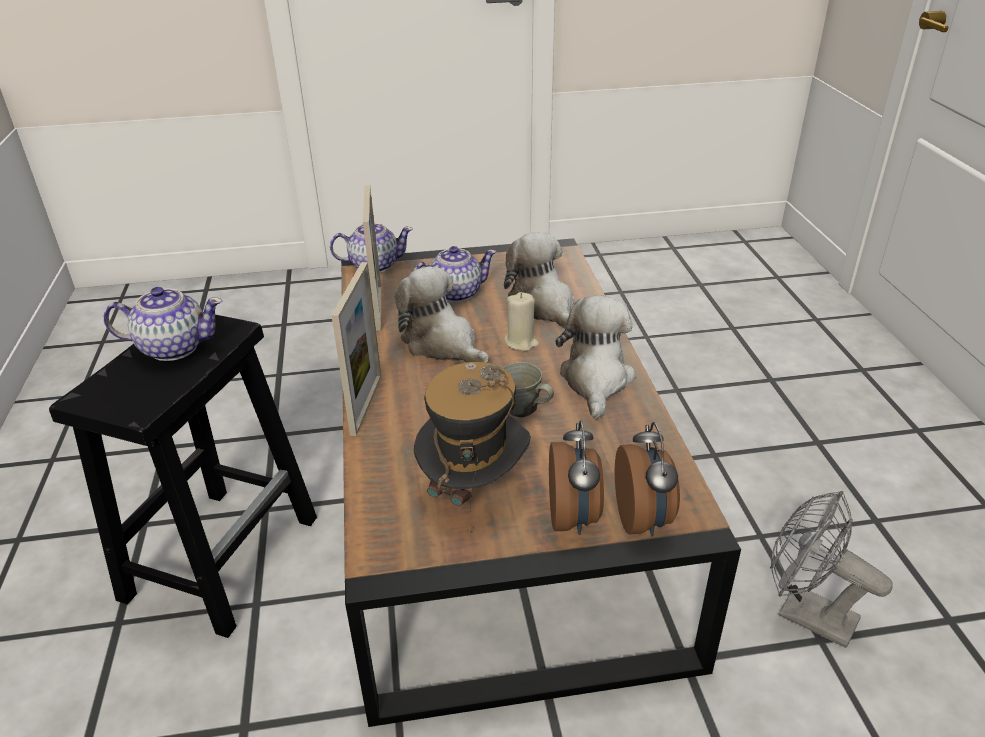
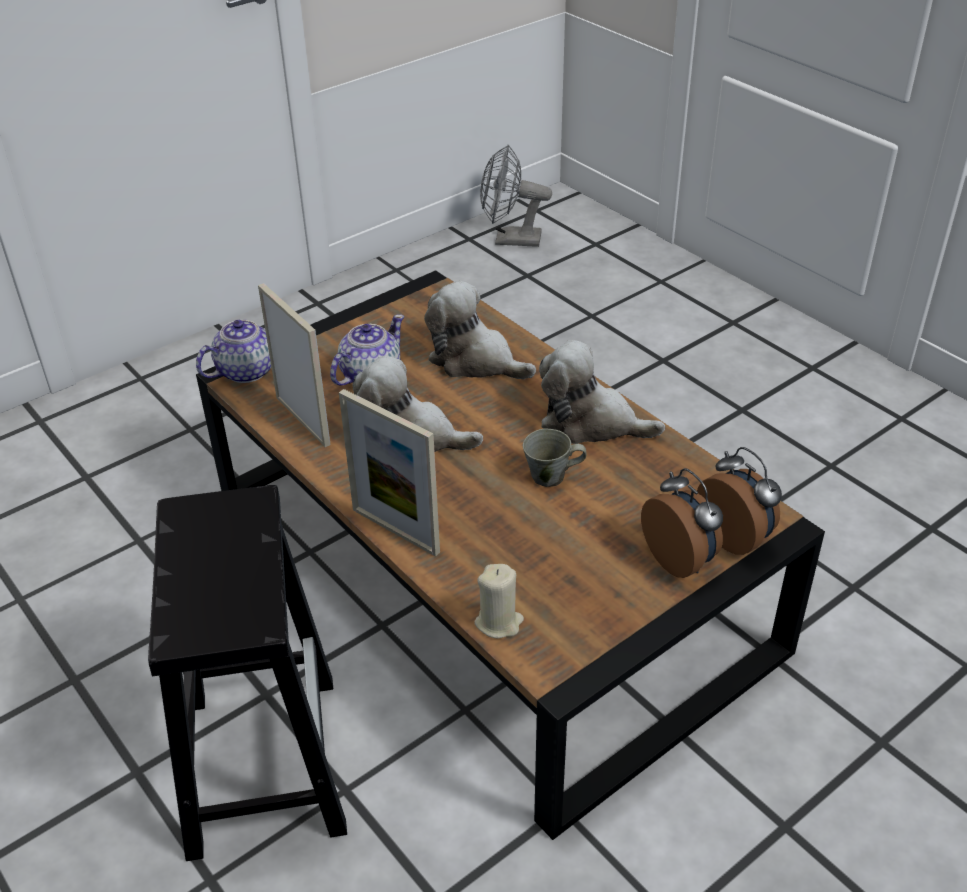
camera: 30 degrees left, 5 degrees up
(173, 347) = (210, 545): teapot -> none
(366, 404) = (395, 531): picture frame -> picture frame turned 150 degrees clockwise
(474, 491) = (578, 573): hat -> none
(521, 342) = (488, 408): beige candle -> beige candle (499, 622)
(596, 380) = (591, 422): plush toy -> plush toy turned 45 degrees counterclockwise
(805, 614) = (829, 571): grey fan -> grey fan (510, 240)

